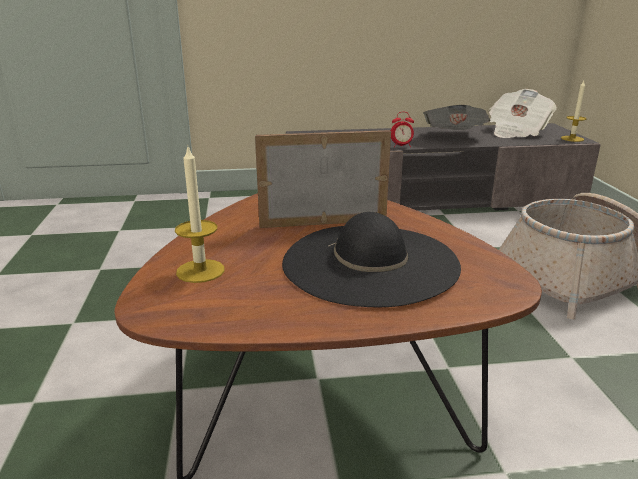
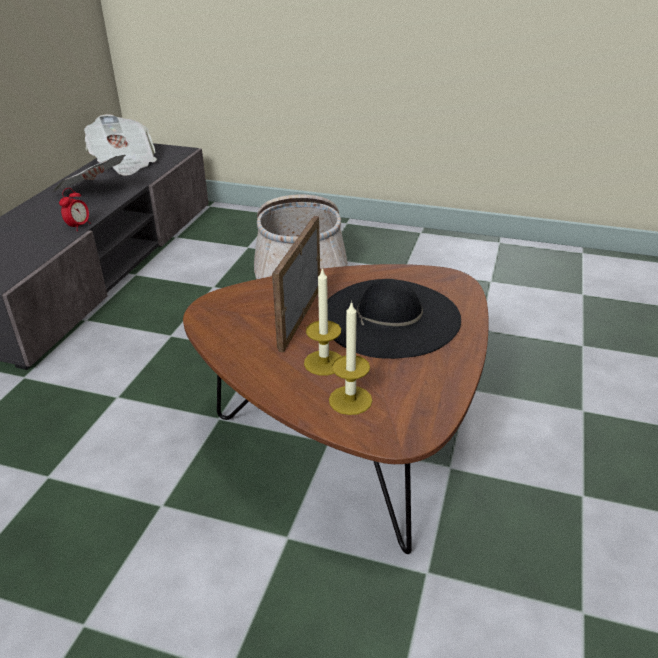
camera: 65 degrees left, 10 degrees up
(572, 139) = (176, 152): candle -> candle (324, 363)

